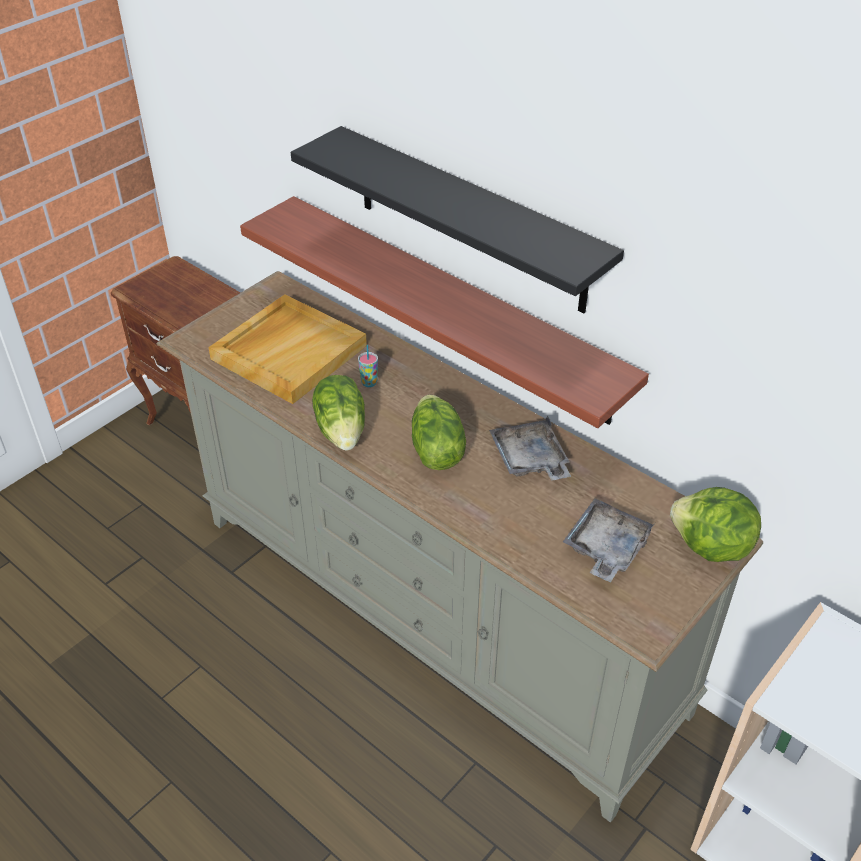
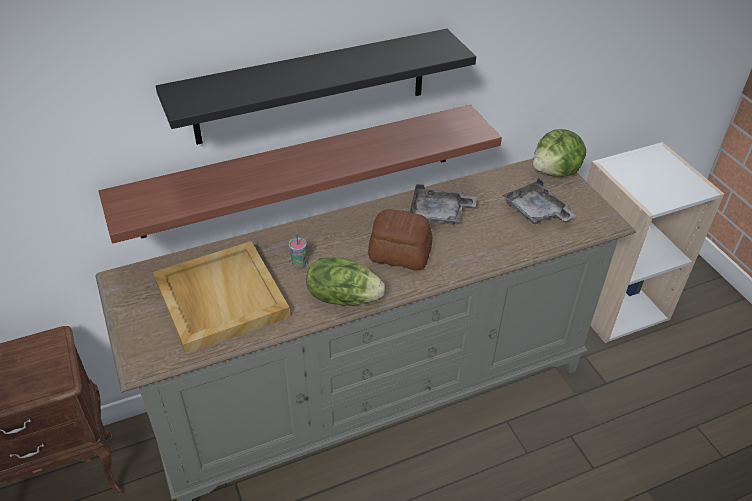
camera: 65 degrees left, 0 degrees up
(435, 450) = (400, 254): lettuce -> bread

